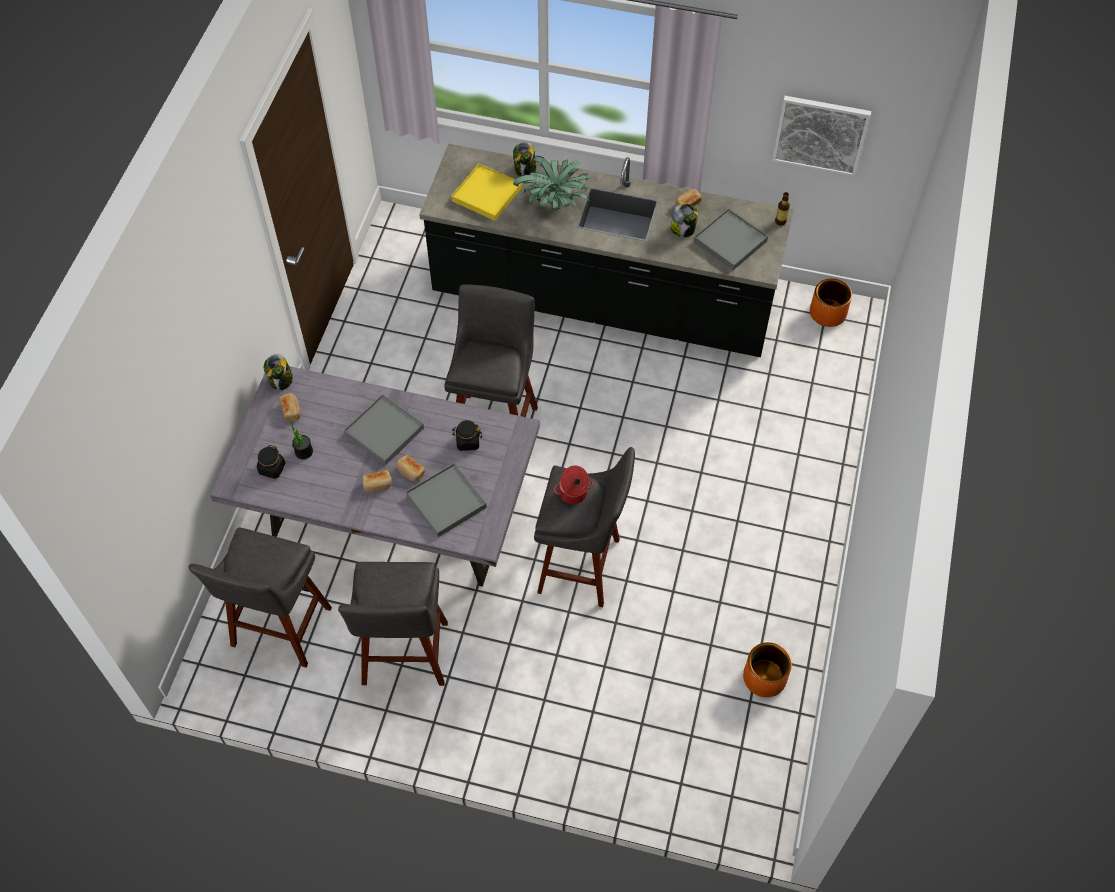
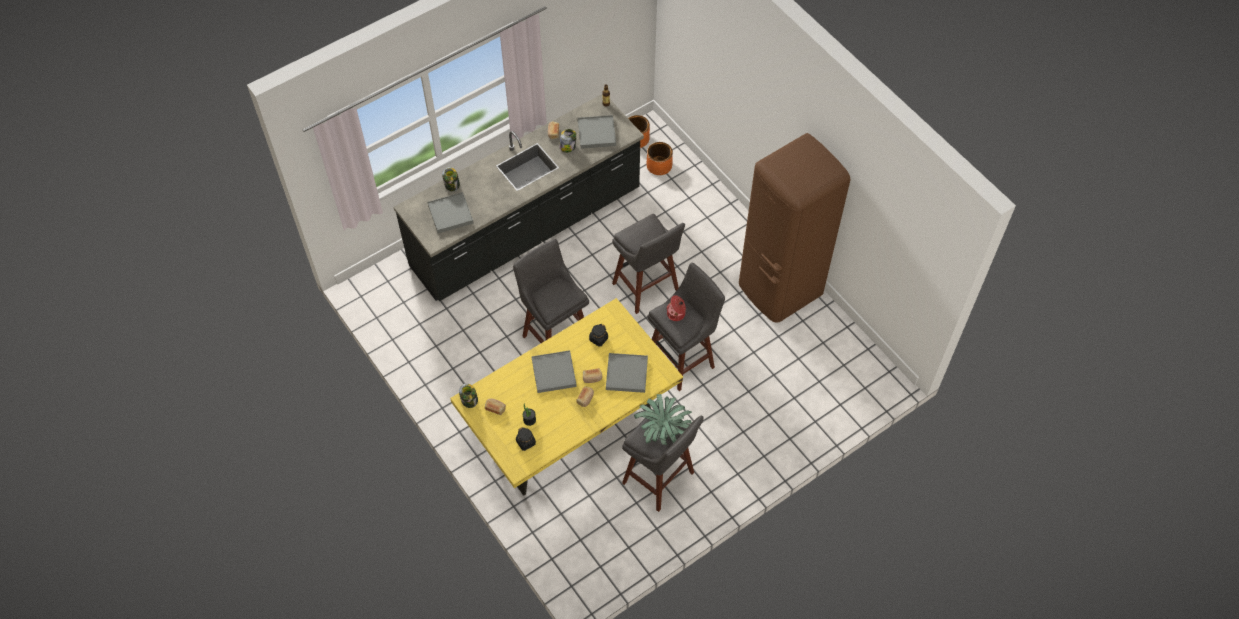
camera: 50 degrees left, 0 degrees up
(279, 630) = (587, 531): grey stool -> grey stool (646, 288)
(392, 521) = (570, 429): grey dining table -> yellow dining table
(487, 194) = (450, 214): yellow tray -> grey tray
(556, 202) = (490, 187): potted plant -> potted plant (662, 429)
(764, 677) = (815, 327): orange planter -> orange planter (659, 166)
(774, 599) = (778, 290): none -> brown fridge
(820, 134) = (597, 41): picture -> none

